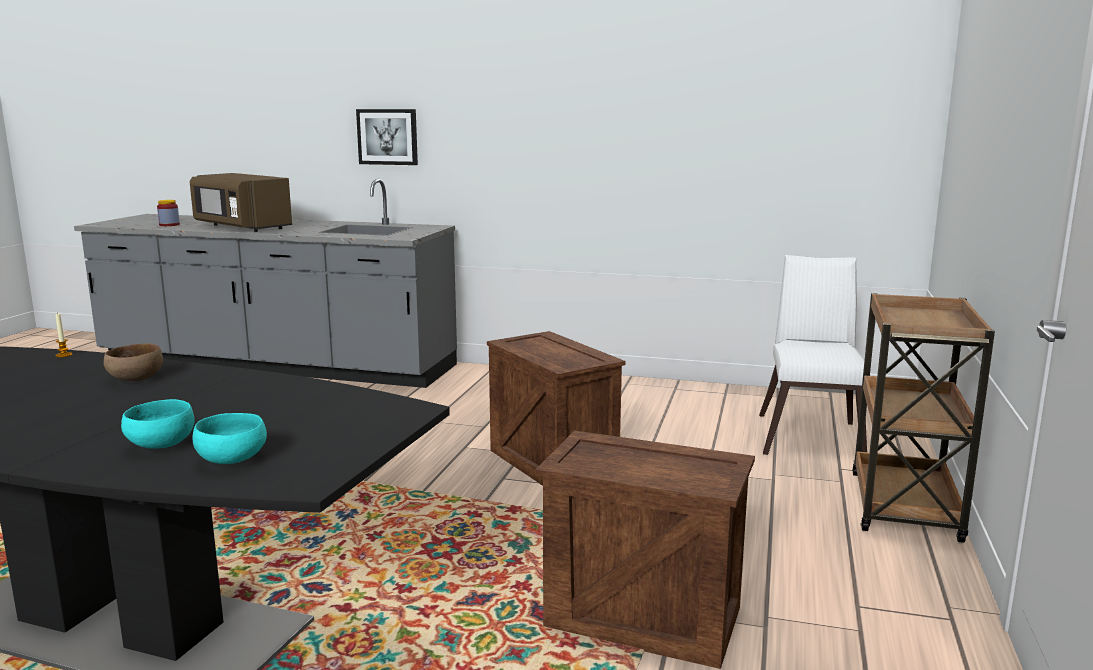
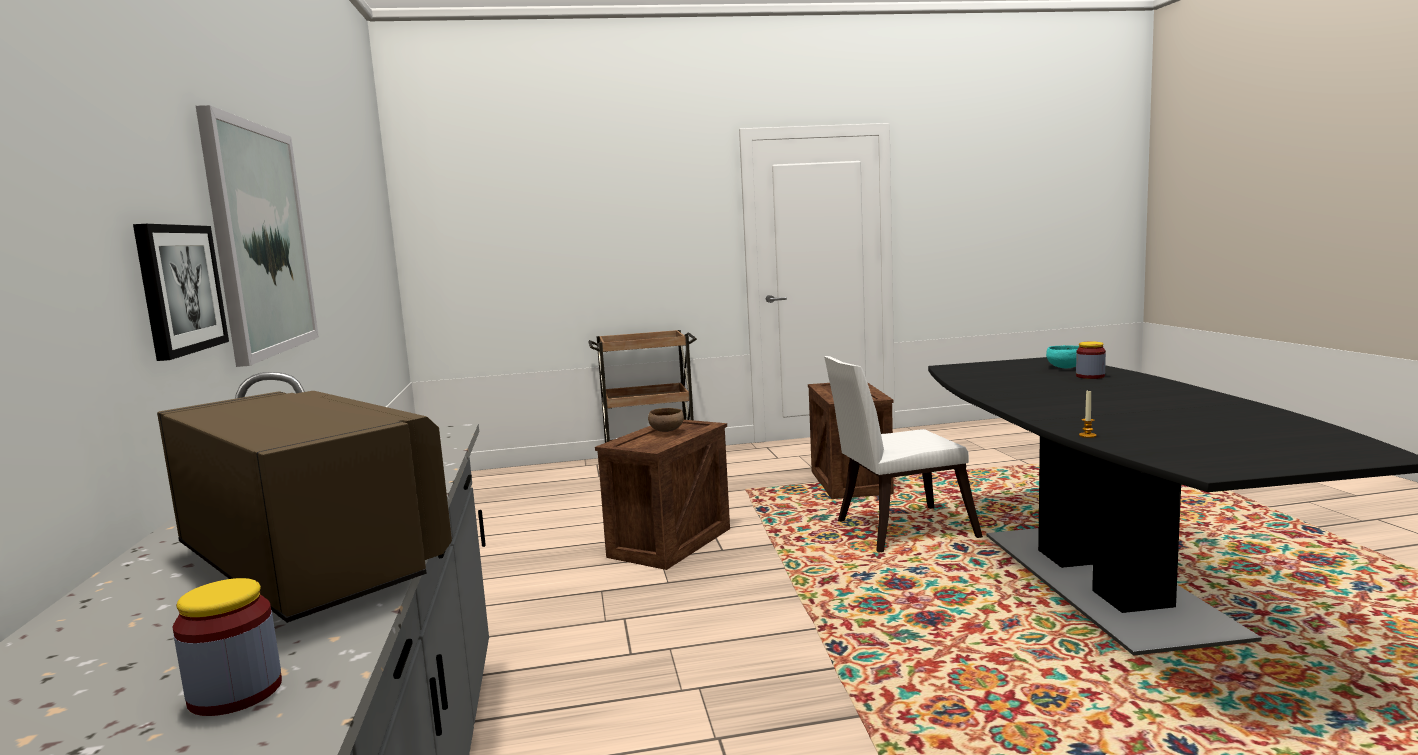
camera: 115 degrees left, 5 degrees down
(135, 379) = (1056, 405): brown bowl -> brown bowl (667, 431)
(160, 445) = (1090, 376): turquoise bowl -> jar
(241, 227) = (312, 563): brown microwave -> brown microwave turned 60 degrees counterclockwise
(492, 115) = (260, 239): none -> picture
(811, 435) = (534, 488): white chair -> white chair (897, 530)

